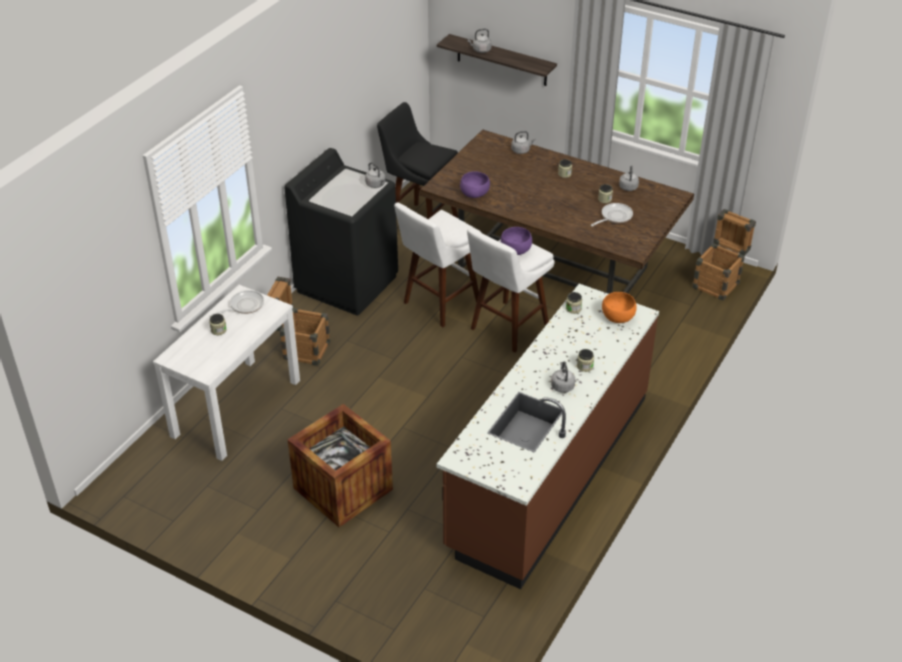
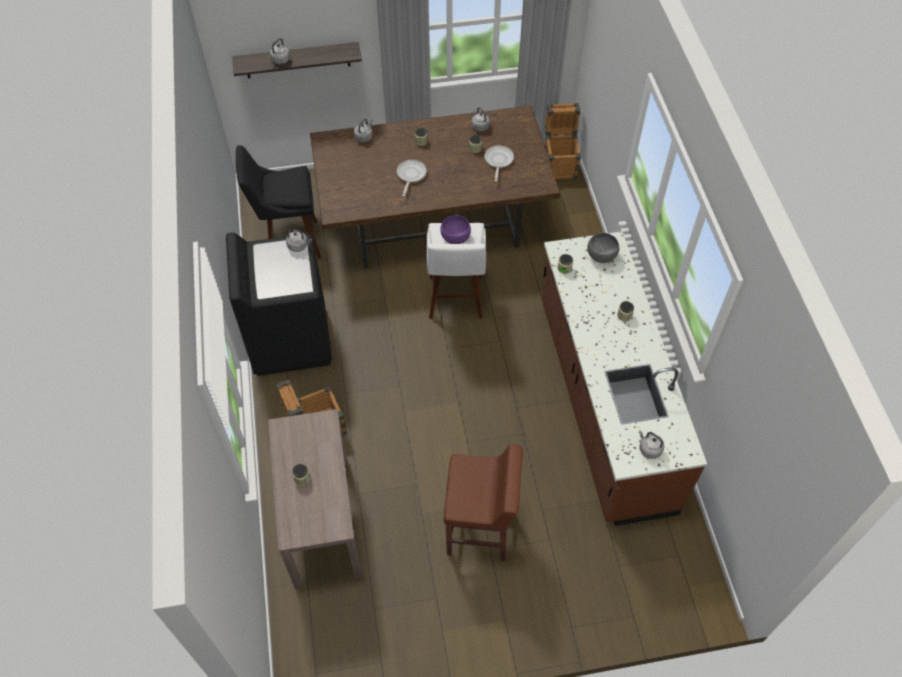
camera: 40 degrees left, 15 degrees up
(236, 407) = (321, 520): white console table -> brown console table
(244, 306) = (297, 438): frying pan -> frying pan (410, 175)
(343, 488) = (480, 529): crate -> brown stool
(438, 304) = (383, 312): white stool -> none
(474, 194) = (371, 202): purple bowl -> none
(562, 385) = (627, 343): grey kettle -> grey kettle (649, 449)
(618, 317) = (601, 255): orange bowl -> grey bowl

